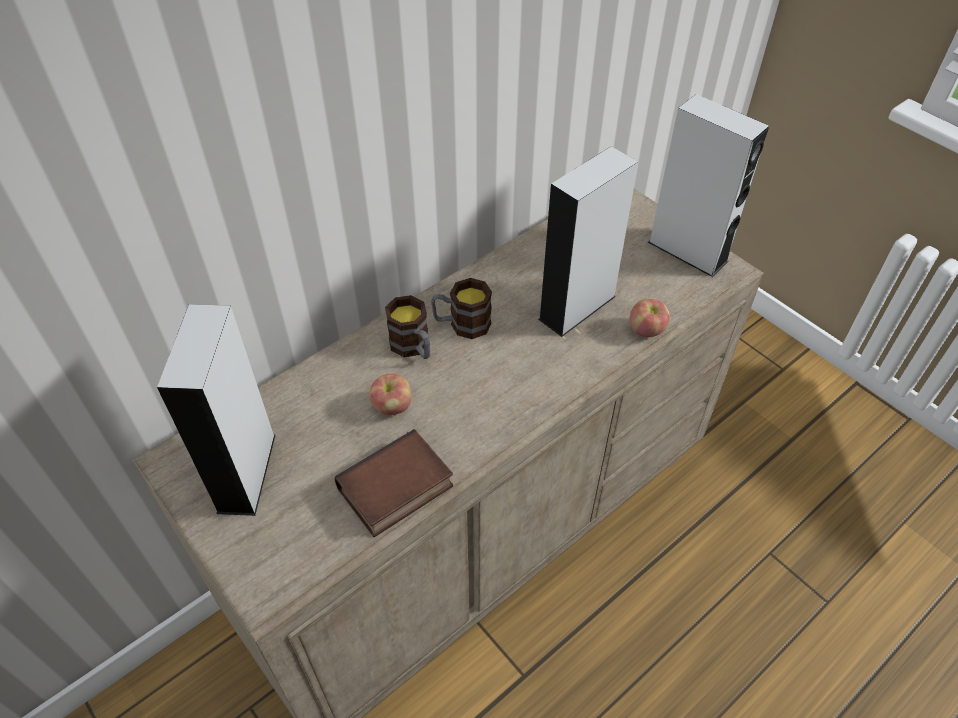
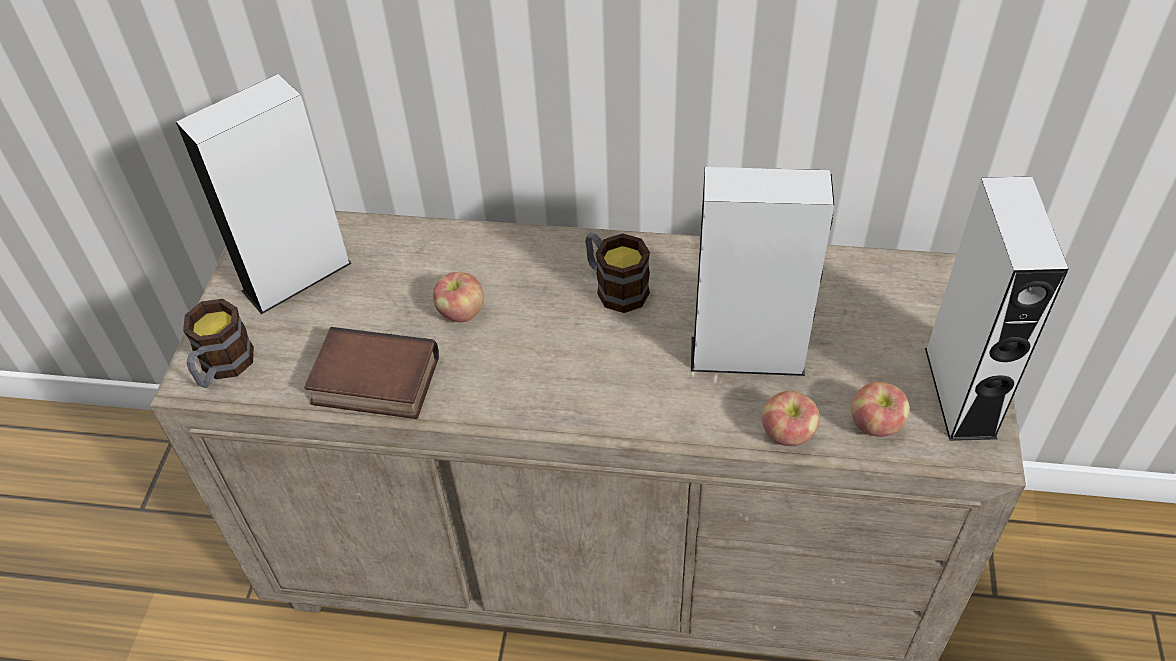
camera: 50 degrees right, 0 degrees up
(413, 347) = (545, 275): mug -> mug (222, 367)
(675, 294) = (875, 424): none -> apple

